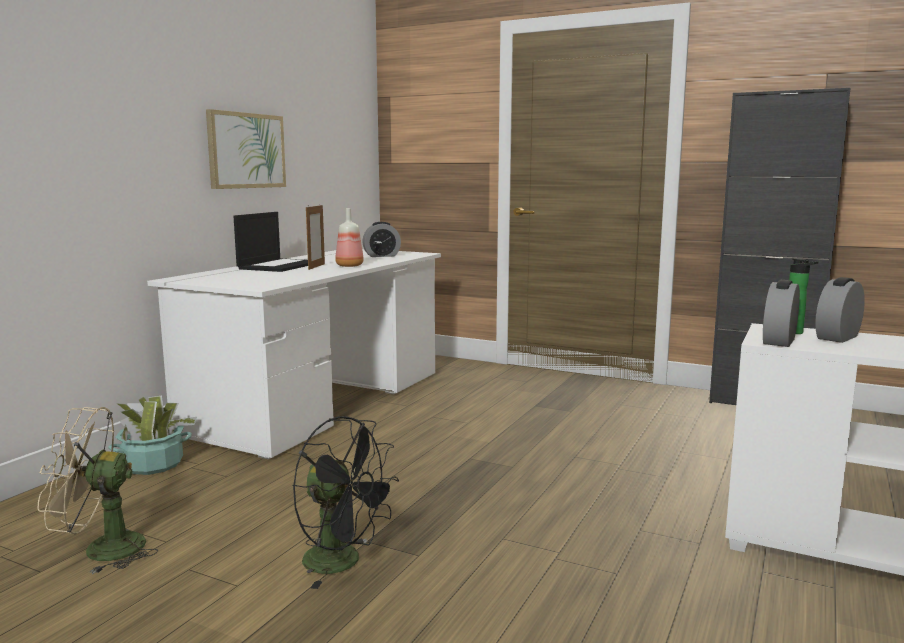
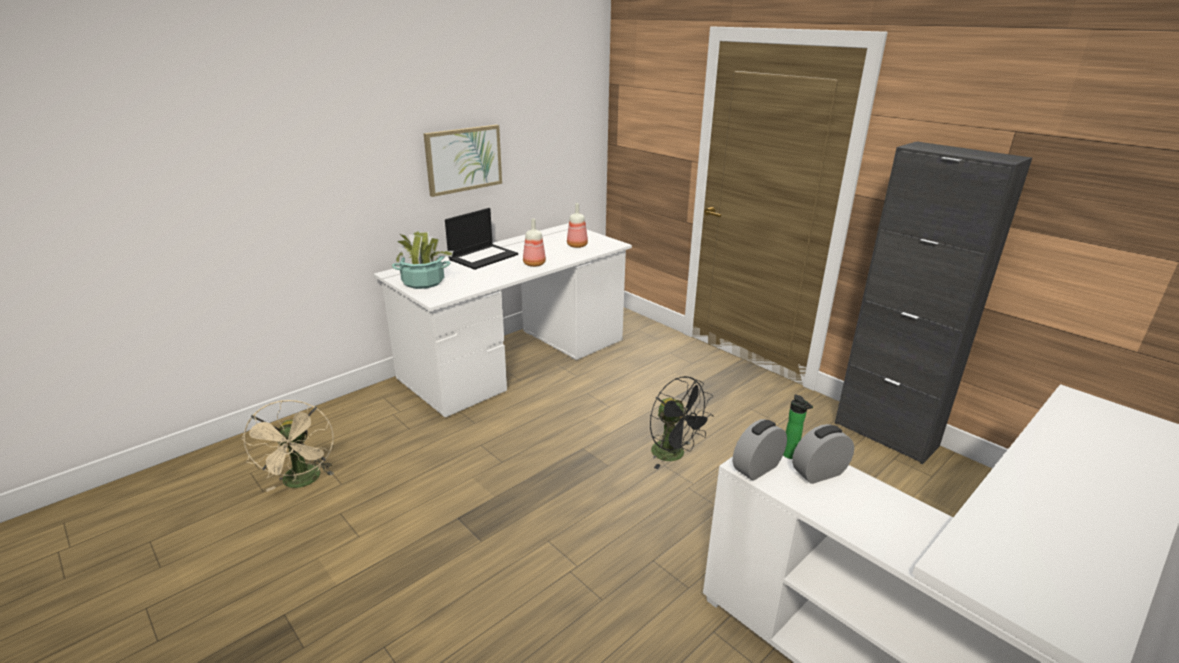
camera: 20 degrees right, 15 degrees up
(101, 550) = (302, 482): beige fan -> beige fan turned 120 degrees counterclockwise
(153, 465) = (371, 406): potted plant -> potted plant (423, 282)
(316, 266) = (508, 262): picture frame -> none
(343, 562) = (431, 534): black fan -> black fan (674, 455)
(381, 256) = (577, 245): alarm clock -> bottle

